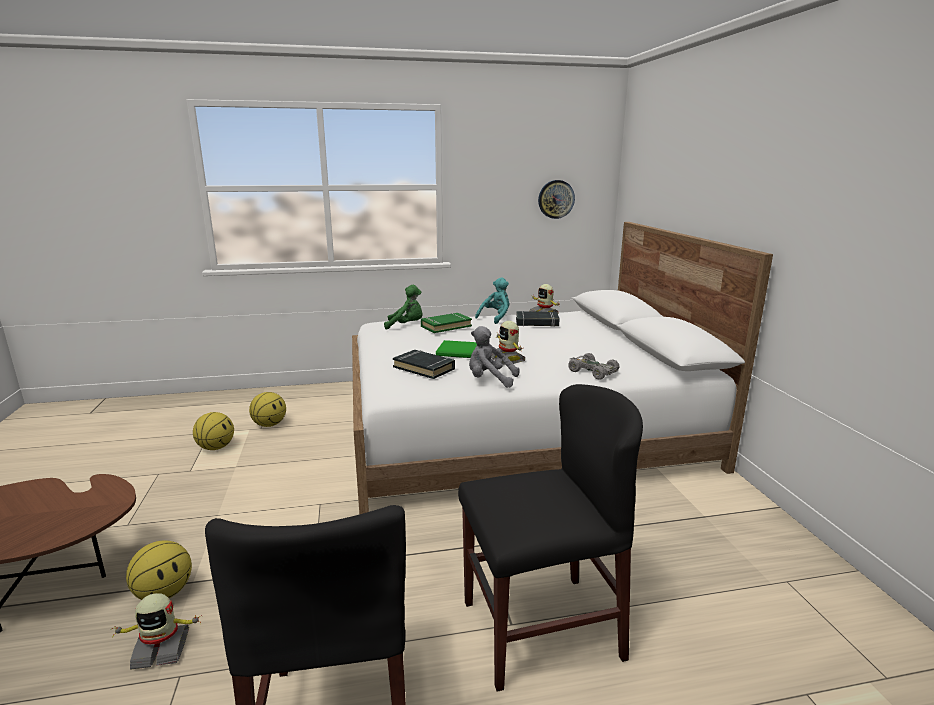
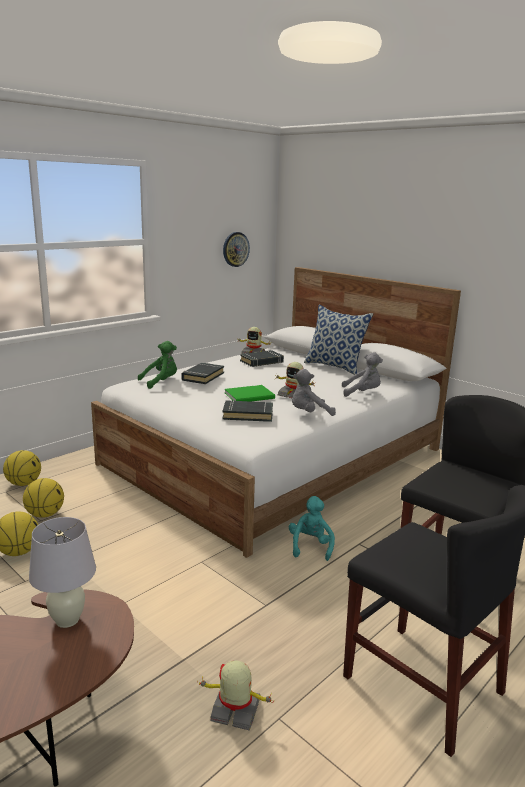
camera: 35 degrees left, 0 degrees up
(82, 500) = (68, 620): none -> white table lamp
(161, 648) = (235, 711): toy robot -> toy robot turned 120 degrees counterclockwise
(165, 593) = (172, 678): basketball -> basketball (24, 483)
(446, 326) = (202, 376): green book -> black book
(495, 318) = (222, 363): turquoise plush toy -> turquoise plush toy (310, 546)
(592, 371) = (362, 393): grey toy car -> grey plush toy
(612, 340) = (335, 367): none -> pillow

